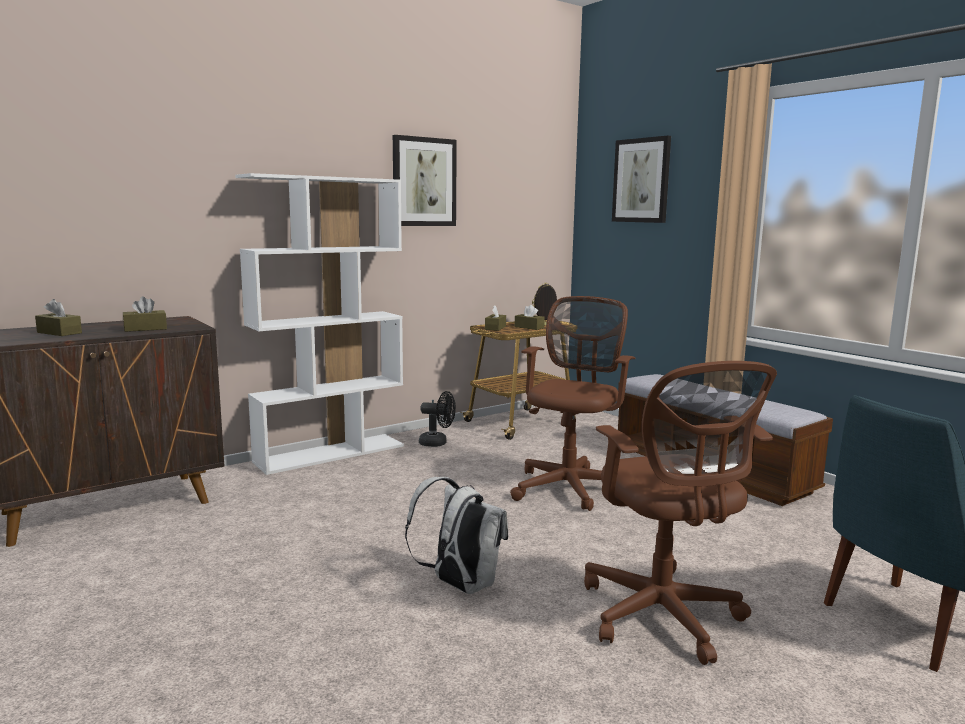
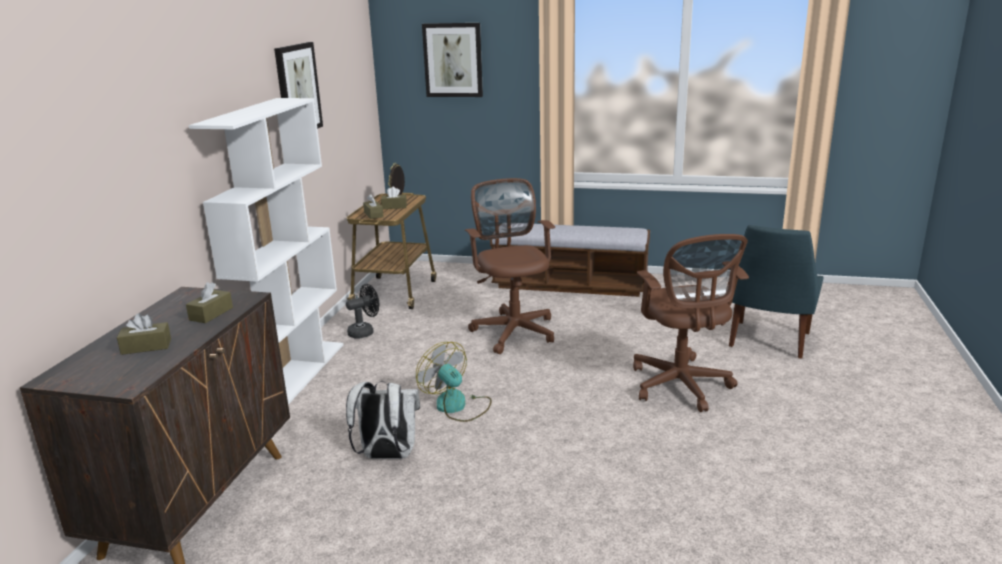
camera: 40 degrees left, 10 degrees up
(392, 526) = (457, 406): none -> fan
(459, 585) = (564, 421): white backpack -> white backpack (386, 456)
(663, 617) = (681, 387): brown office chair -> brown office chair turned 45 degrees clockwise

